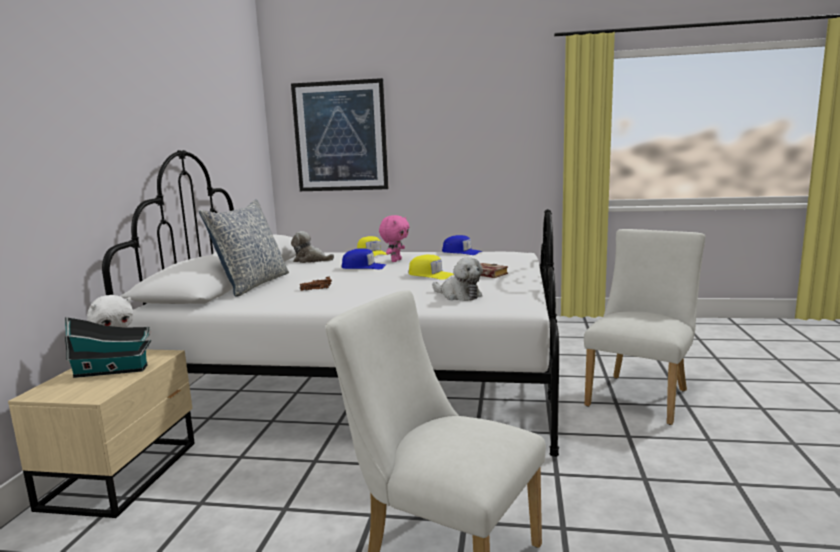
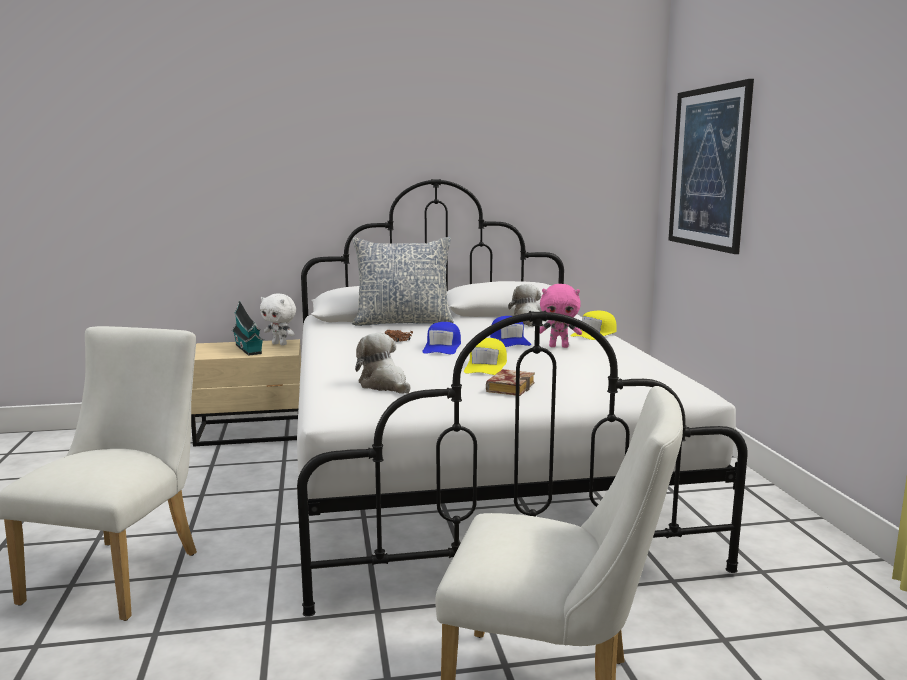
camera: 70 degrees right, 0 degrees up
(458, 295) = (384, 385): plush toy -> plush toy turned 120 degrees clockwise
(461, 252) = (652, 366): blue cap -> blue cap (442, 347)

